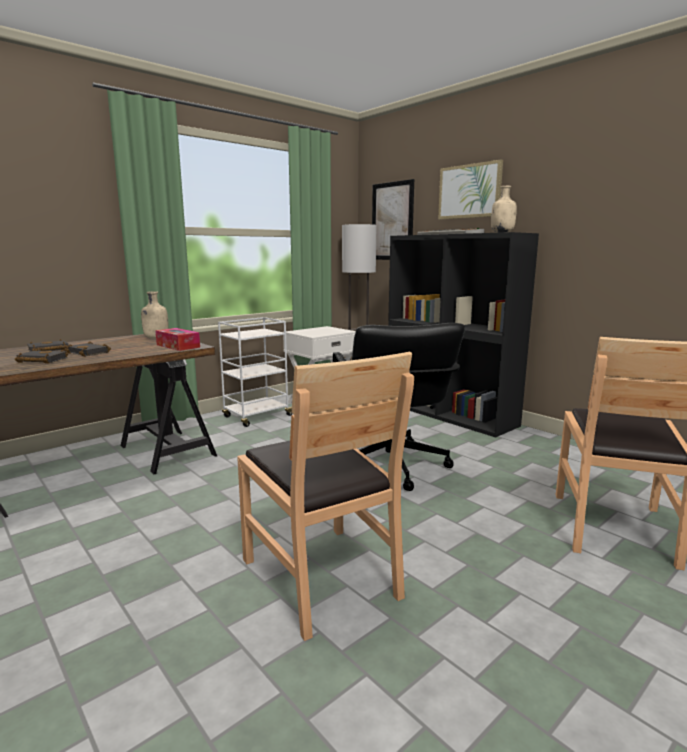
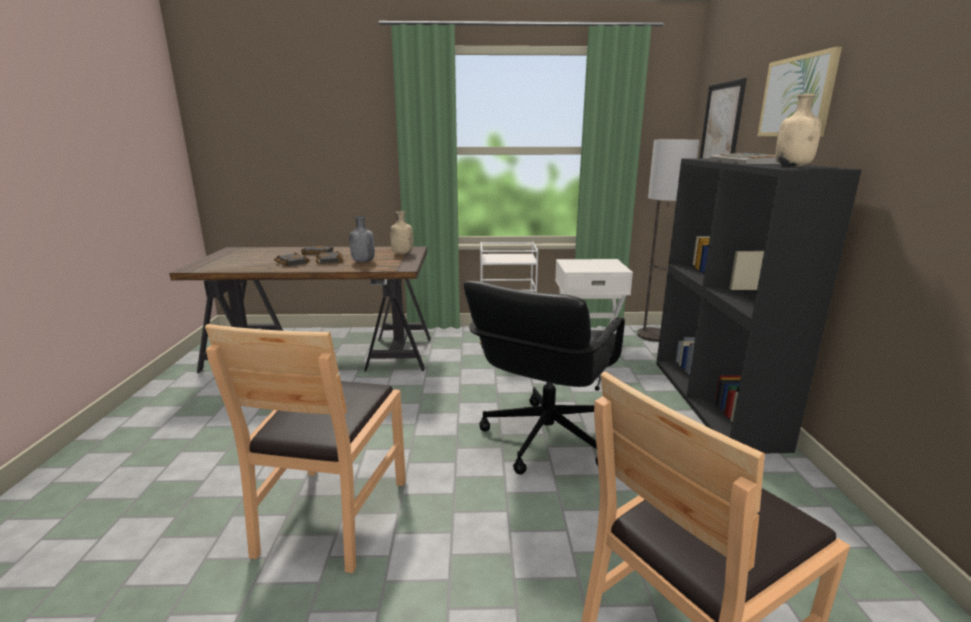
camera: 40 degrees right, 5 degrees up
(132, 348) = (362, 261): none -> grey bottle
(178, 346) = (394, 265): tissue box -> none

